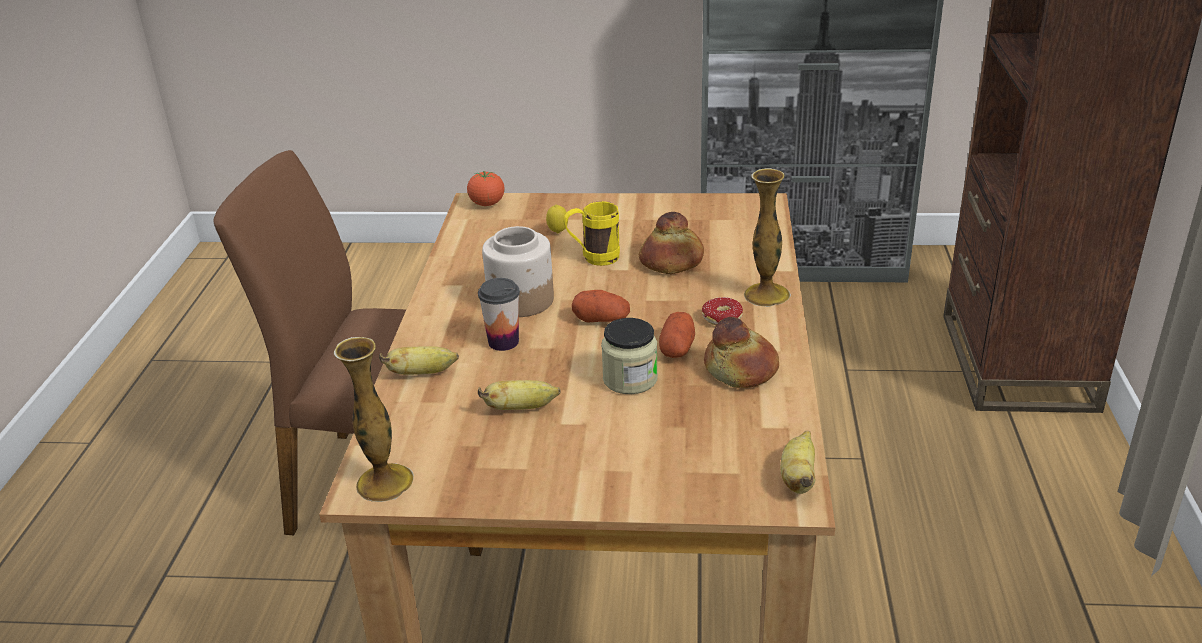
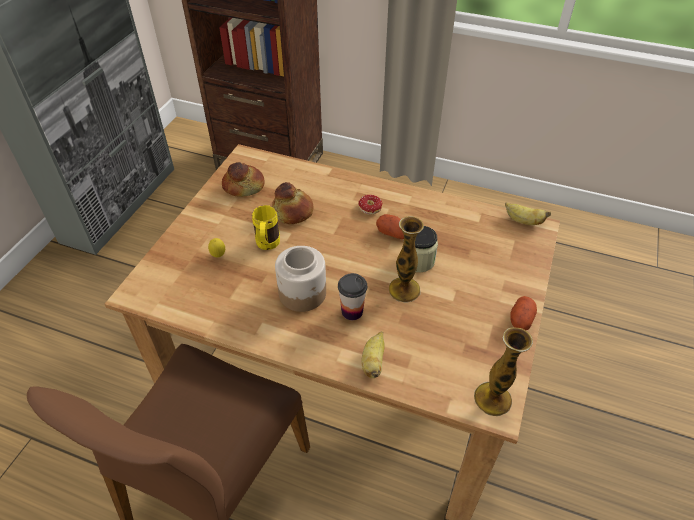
camera: 75 degrees left, 15 degrees up
(487, 204) = (142, 287): tomato -> none
(521, 408) = (432, 316): banana -> none
(601, 319) = (346, 258): potato -> potato (521, 319)
(741, 369) = (424, 214): bread -> bread (244, 186)
(766, 295) = (353, 185): vase -> vase (404, 289)

